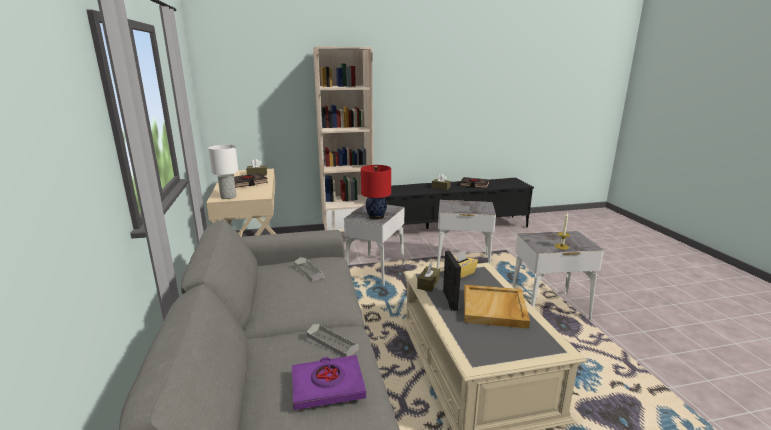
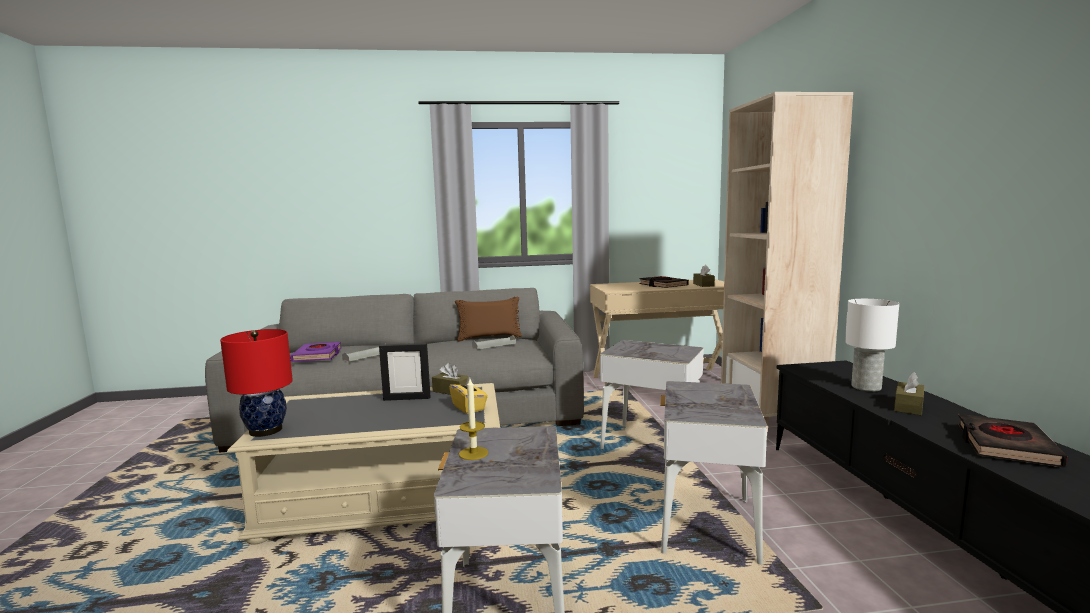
camera: 95 degrees right, 10 degrees down
(228, 197) = (608, 285): white table lamp -> white table lamp (865, 387)
(261, 280) = (489, 338): none -> brown pillow
(376, 216) = (631, 351): red table lamp -> red table lamp (265, 430)
(494, 309) = (368, 416): beige tray -> none

